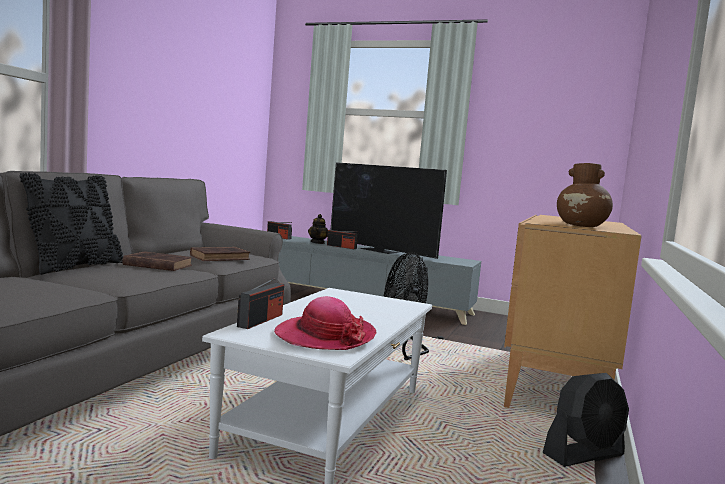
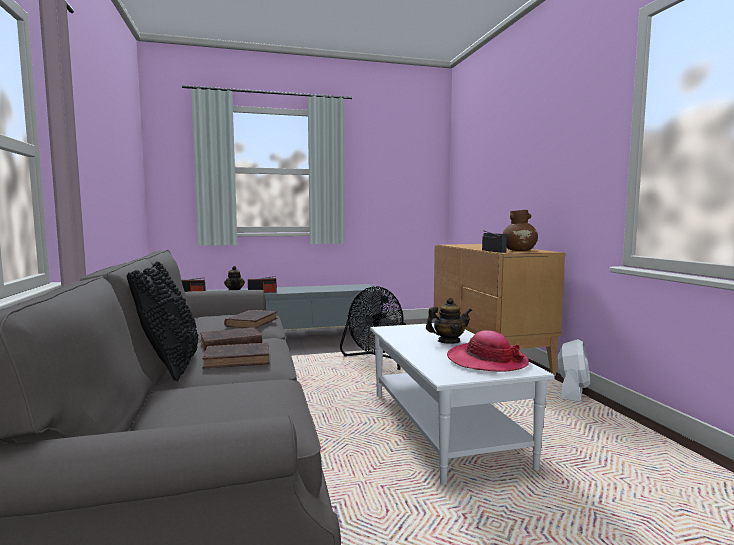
camera: 35 degrees left, 0 degrees up
(120, 274) = (239, 359): none -> brown book
(260, 320) = (425, 363): radio -> radio (493, 251)
(354, 315) = (448, 341): none -> teapot
(379, 250) = (294, 289): television -> none
(584, 454) = (572, 392): black fan -> white fan

